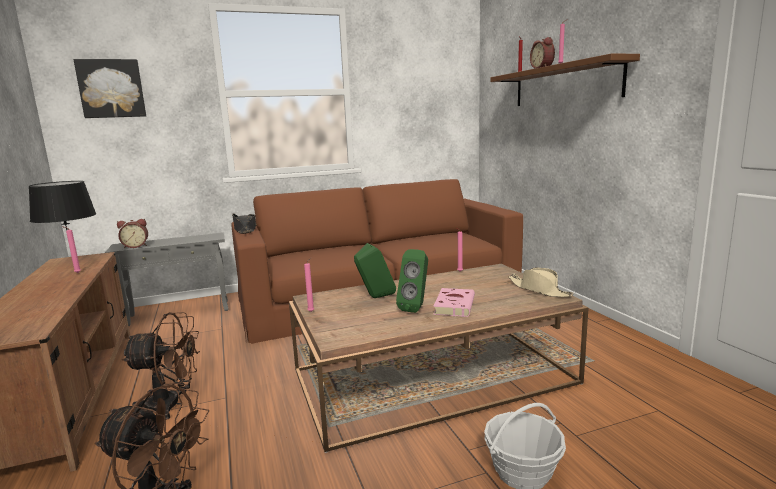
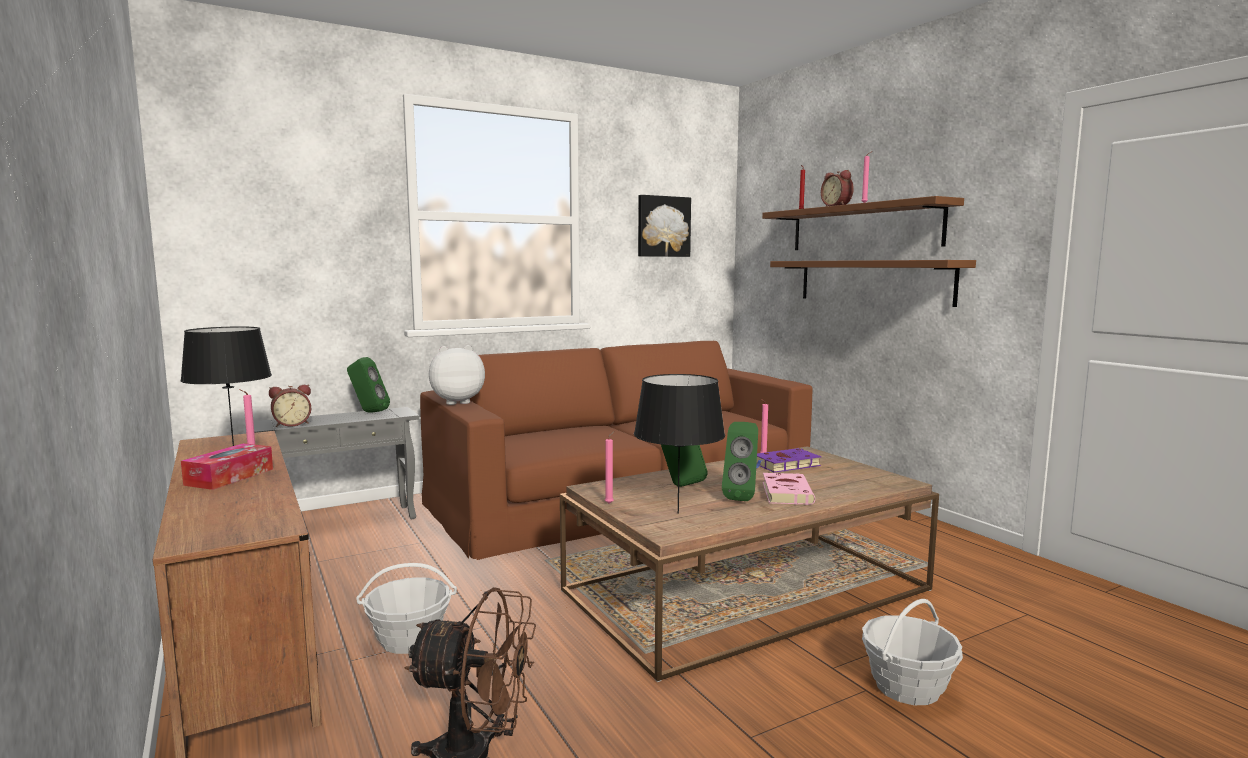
camera: 10 degrees left, 5 degrees down
(46, 289) = (229, 477): none -> tissue box
(111, 89) = (262, 200): picture -> picture (663, 226)
(172, 405) = (409, 639): brown fan -> basket
(193, 236) = (368, 412): none -> green speaker
(245, 230) = (457, 402): black hat -> plush toy
(356, 322) = (678, 513): none -> black table lamp
(471, 280) = (784, 465): none -> purple book
(539, 290) = (875, 475): beige hat -> none
(571, 129) = (872, 281): none -> brown shelf

